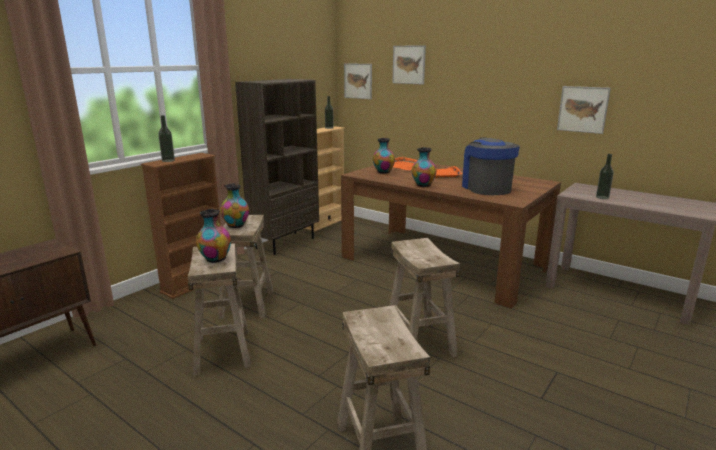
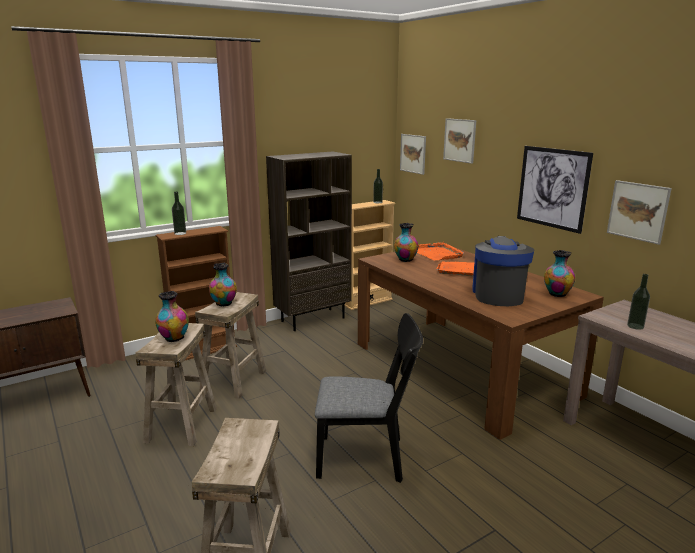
camera: 20 degrees right, 0 degrees up
(420, 342) = (368, 458): beige stool -> black chair
(423, 185) = (429, 282): vase -> vase (556, 294)
(504, 98) = (552, 188): none -> picture

